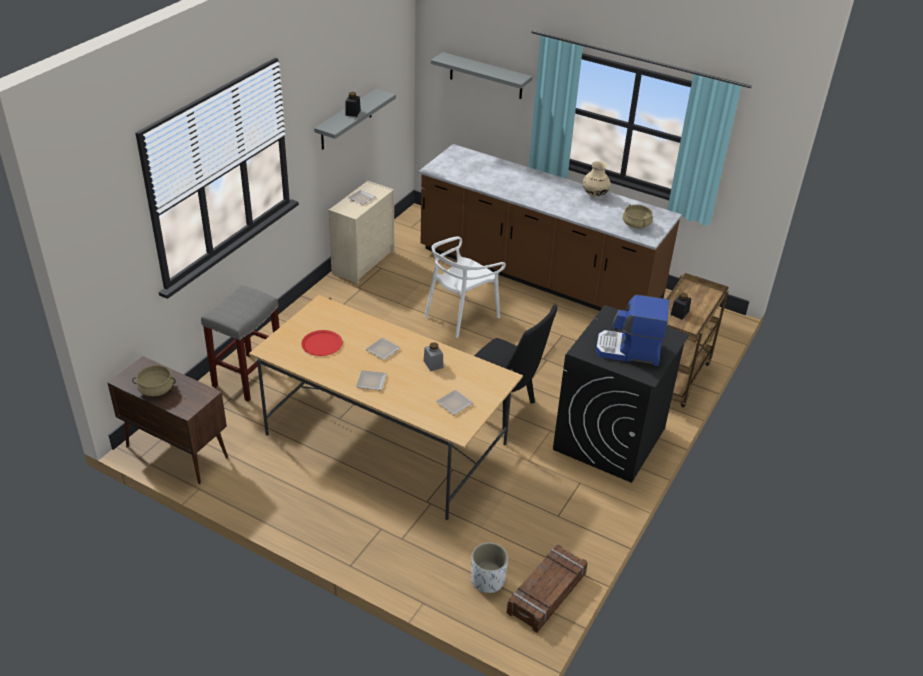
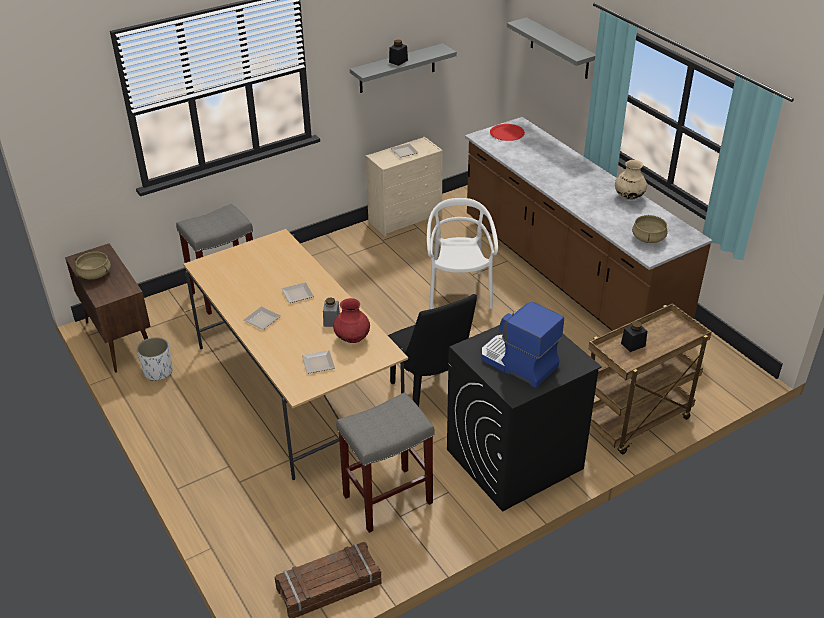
camera: 30 degrees right, 0 degrees up
(322, 344) = (249, 273): red plate -> red plate (507, 133)
(461, 315) = (459, 292): white chair -> white chair turned 105 degrees clockwise
(464, 374) = (352, 339): none -> red vase
(488, 580) = (284, 551): white planter -> white planter (158, 371)
(537, 507) = (387, 500): none -> grey stool

